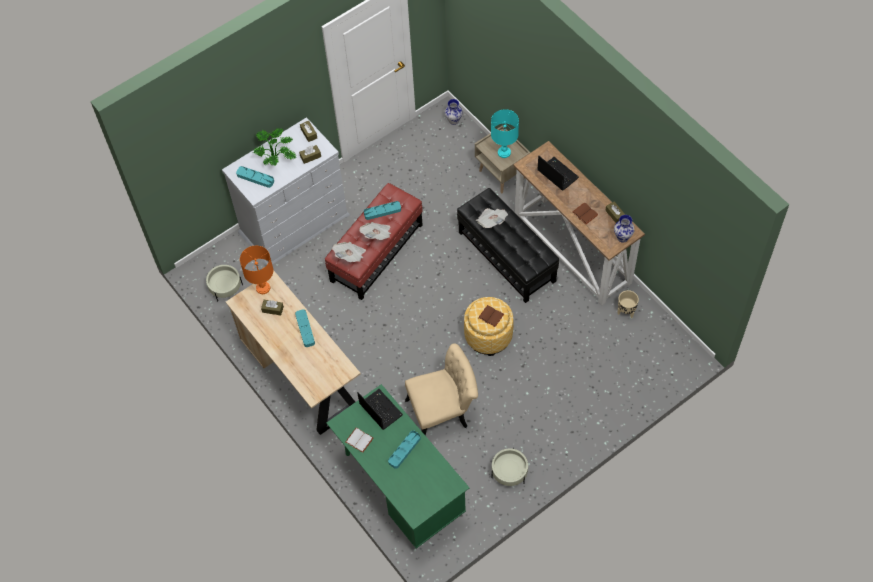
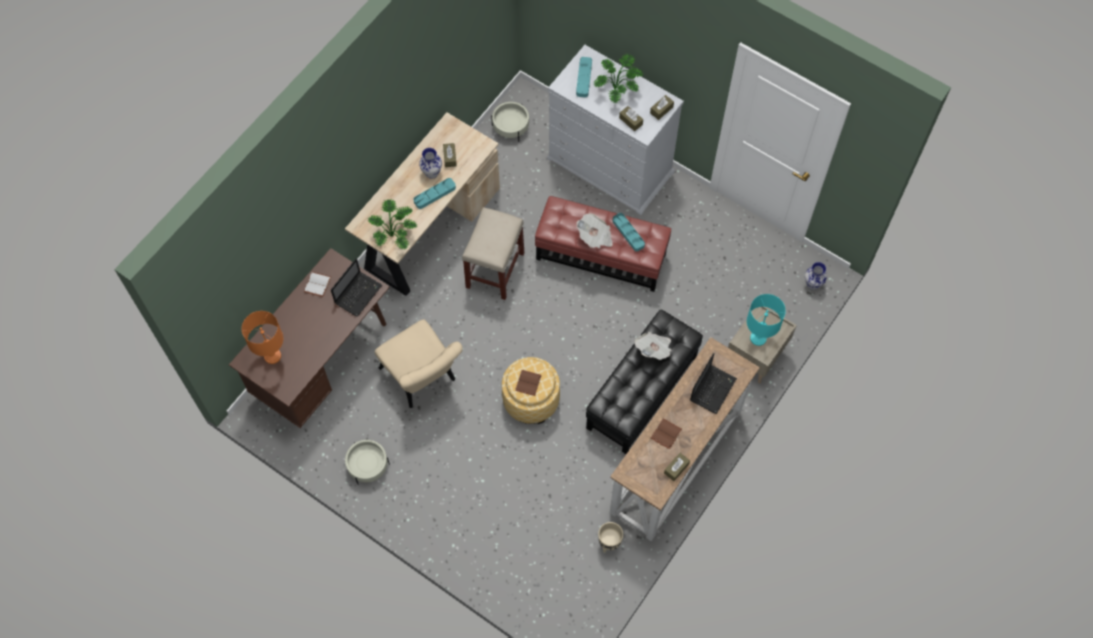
camera: 70 degrees right, 5 degrees up
(263, 288) = (473, 140): orange table lamp -> orange table lamp (272, 356)
(333, 369) = (394, 235): none -> potted plant
(350, 256) = (559, 219): newspaper -> none
(361, 333) = (495, 271): none -> beige stool
(400, 487) = (323, 362): green desk -> brown desk
(404, 450) = (316, 331): turquoise tray -> none
(623, 237) = (646, 485): vase -> vase (431, 173)

